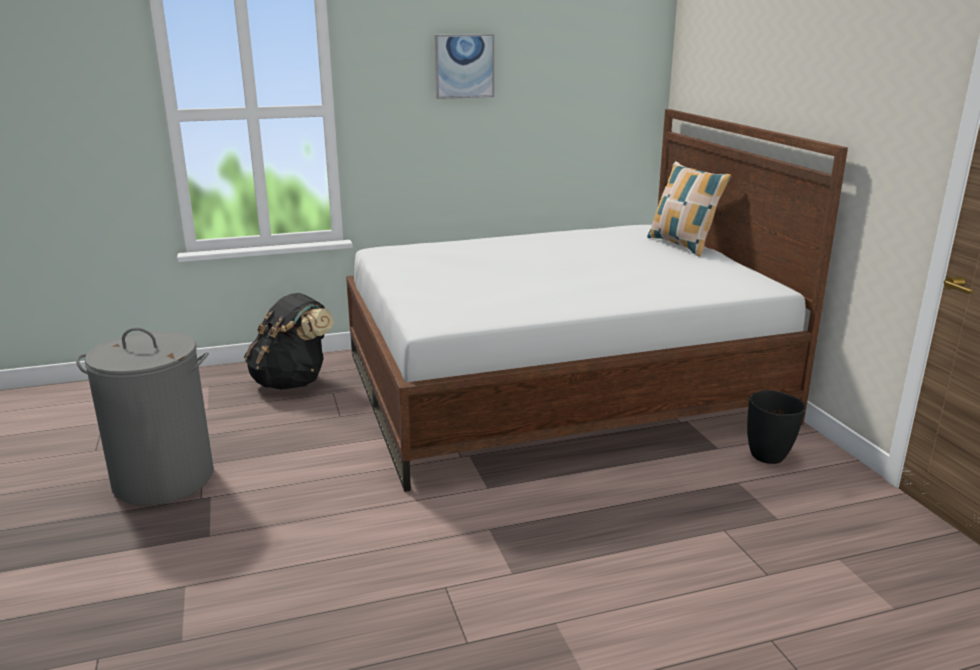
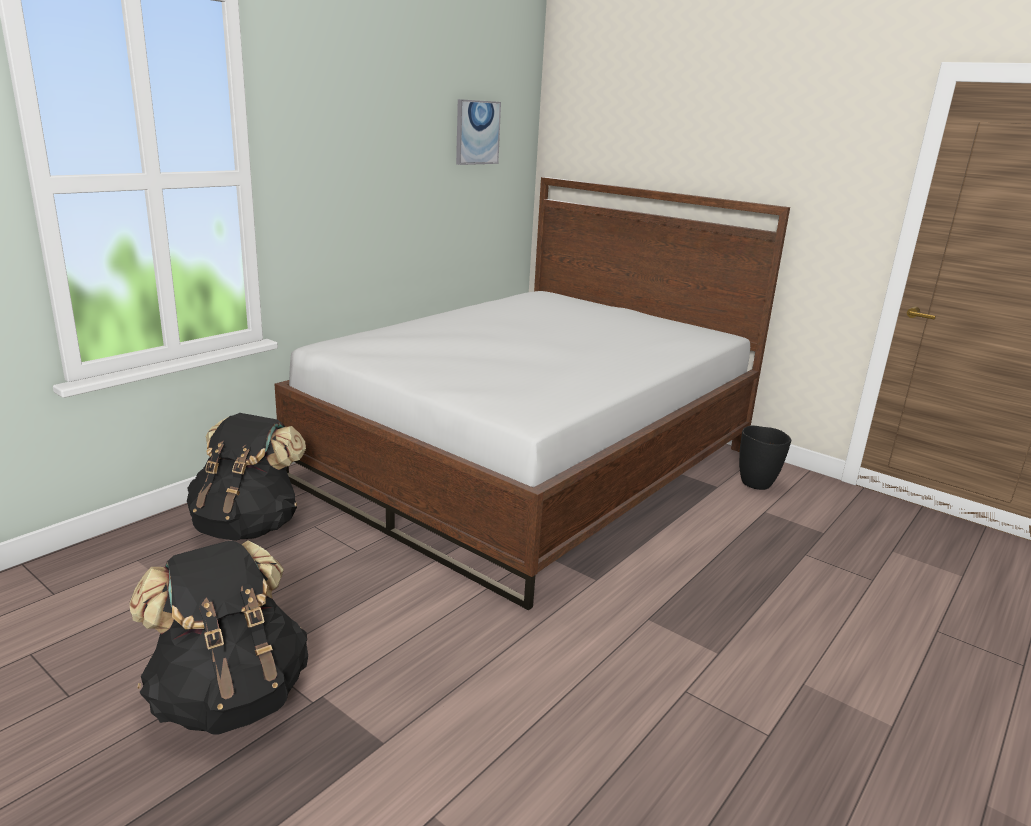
camera: 35 degrees left, 0 degrees up
(164, 479) = (230, 697): grey laundry basket -> black backpack
(464, 66) = (379, 127): picture -> picture (477, 132)
(682, 245) = (599, 307): pillow -> none

